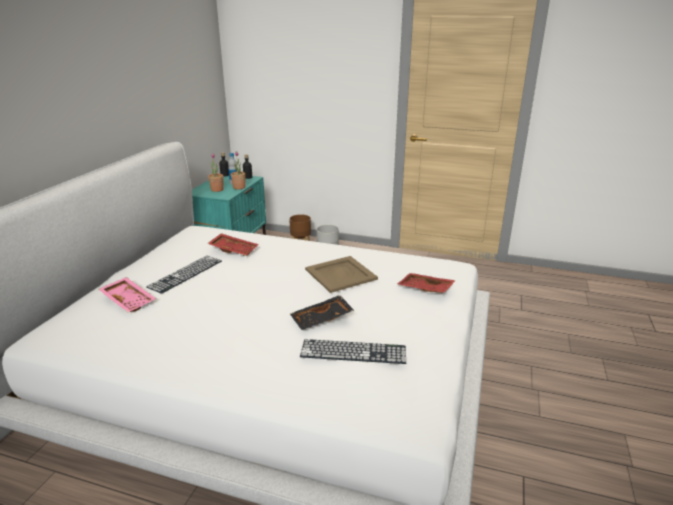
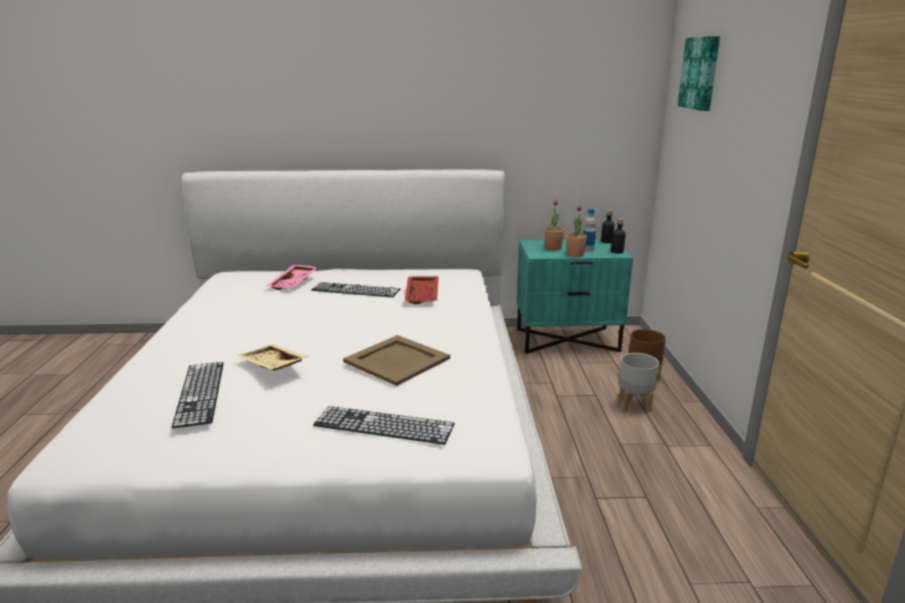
camera: 70 degrees right, 5 degrees down
(273, 49) = (701, 73): none -> picture
(322, 319) = (271, 366): black tray -> beige tray
(425, 289) = (383, 425): red tray -> keyboard

